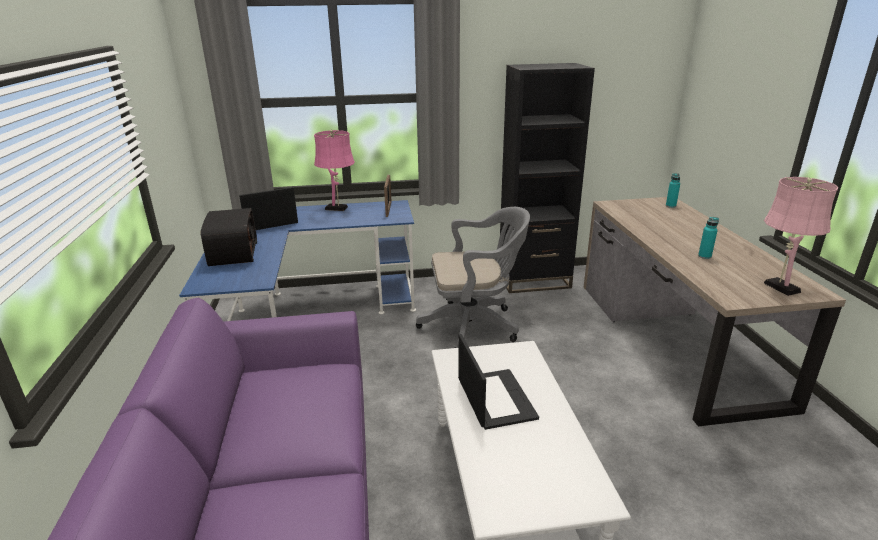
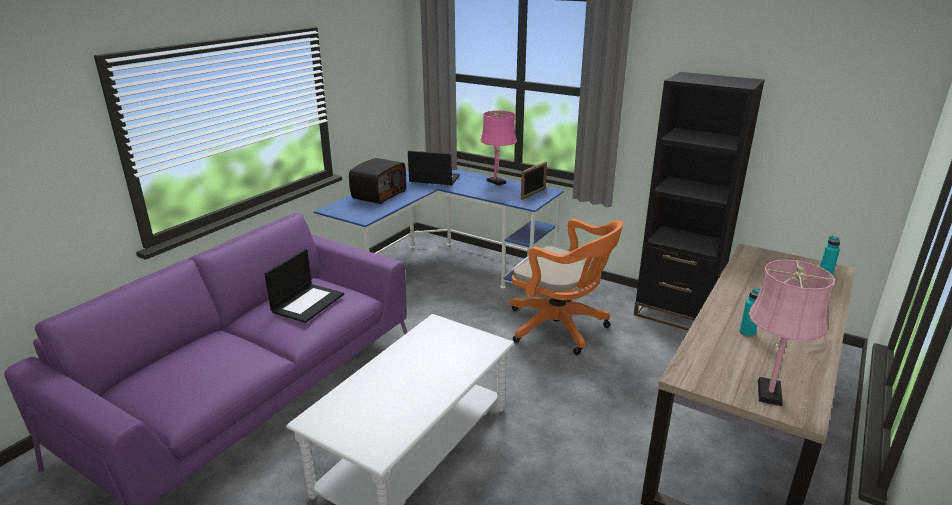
camera: 40 degrees right, 0 degrees up
(474, 326) = (561, 328): grey office chair -> orange office chair
(495, 398) = (419, 362): laptop -> laptop (308, 302)

